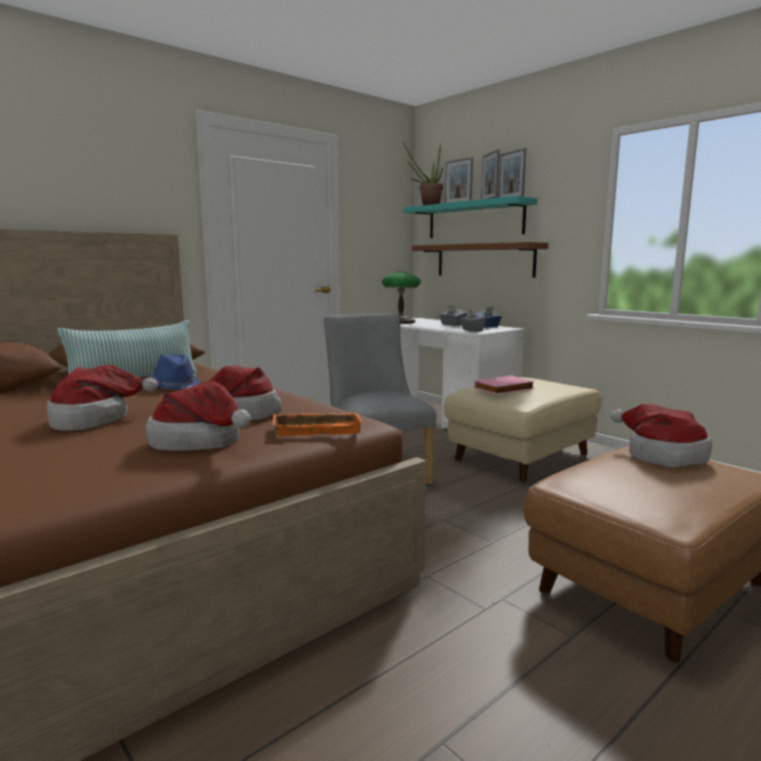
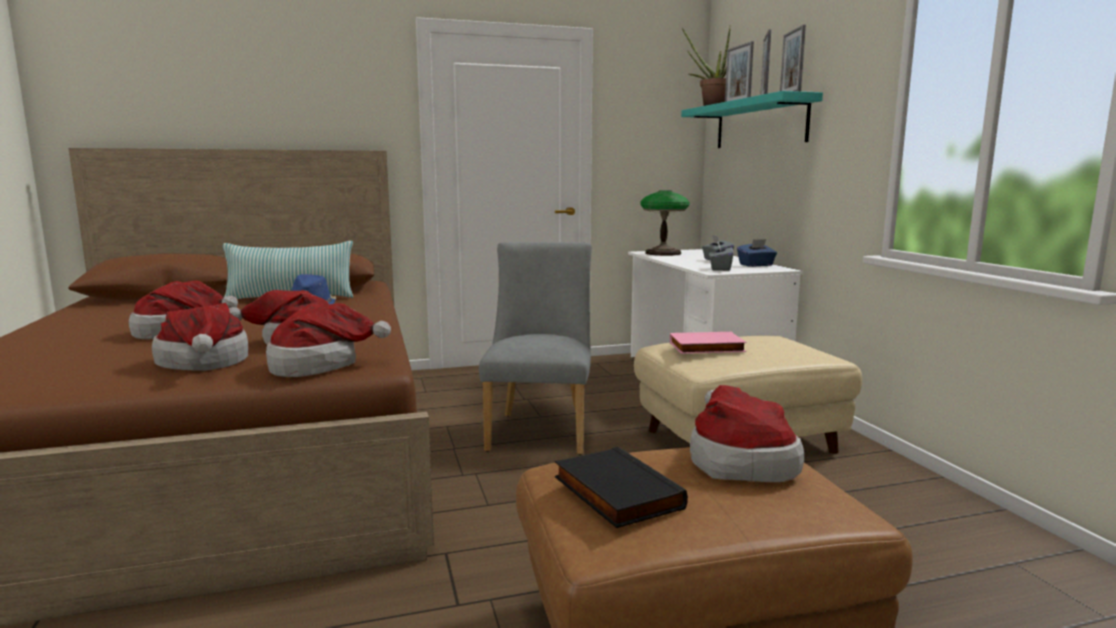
camera: 25 degrees right, 0 degrees up
(318, 429) = (321, 365): orange tray -> hat
(484, 260) = (767, 177): brown shelf -> none
(633, 487) = (614, 493): none -> black book

